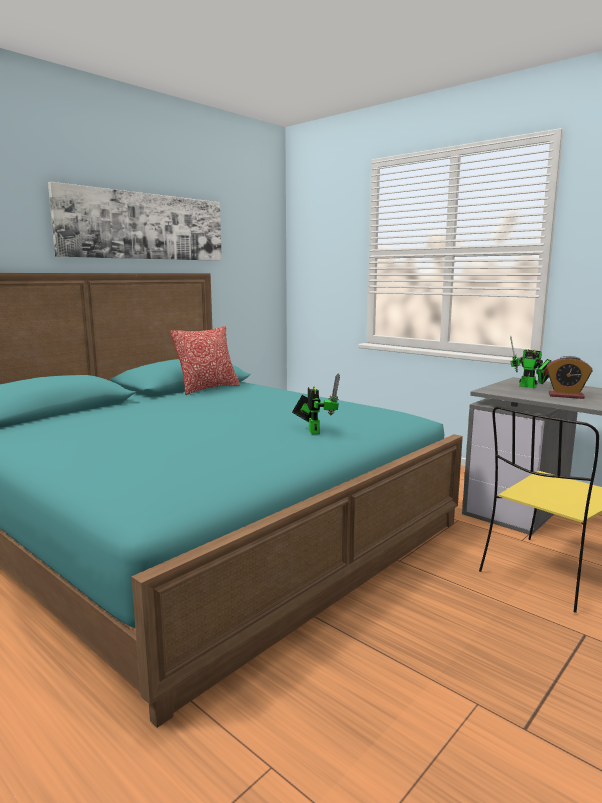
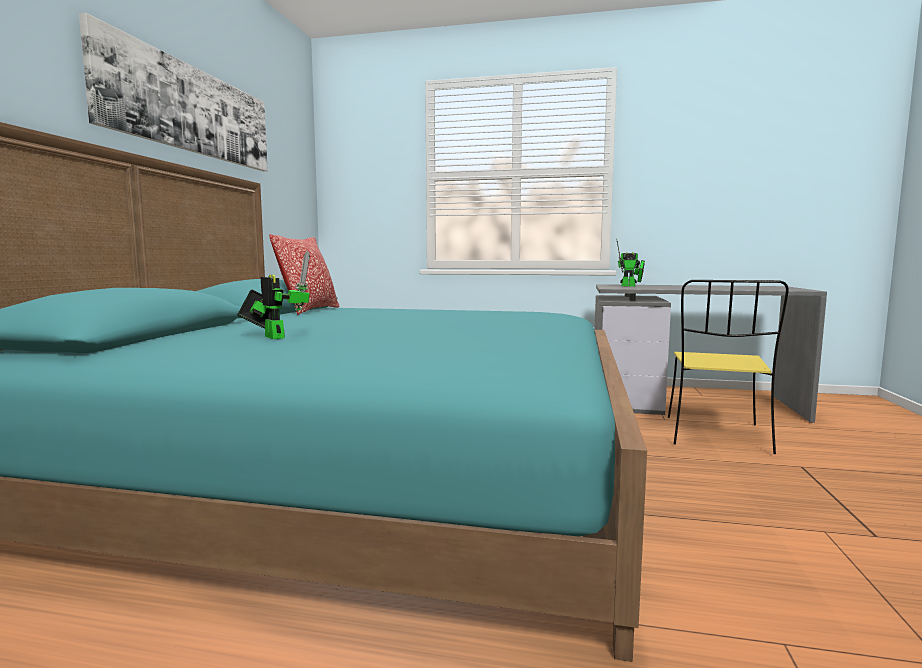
camera: 30 degrees left, 5 degrees down
(313, 430) = (522, 322): toy robot -> toy robot (273, 336)
(566, 396) = (671, 287): alarm clock -> none

